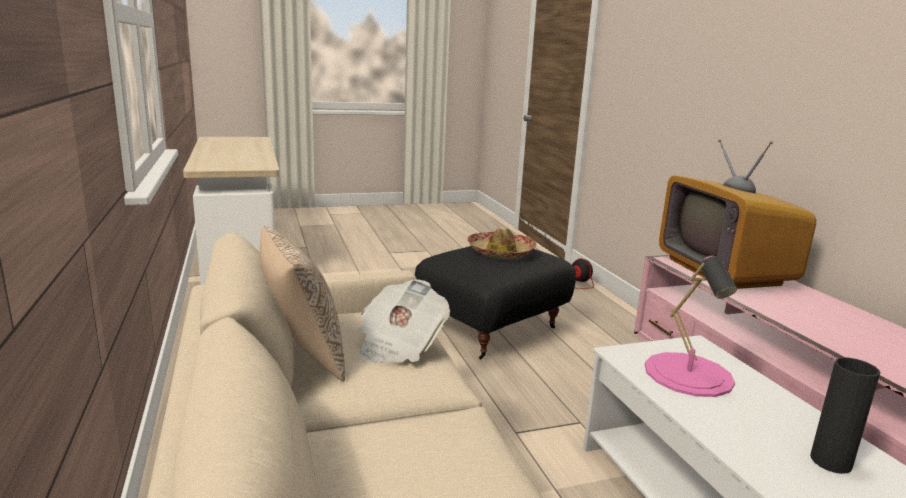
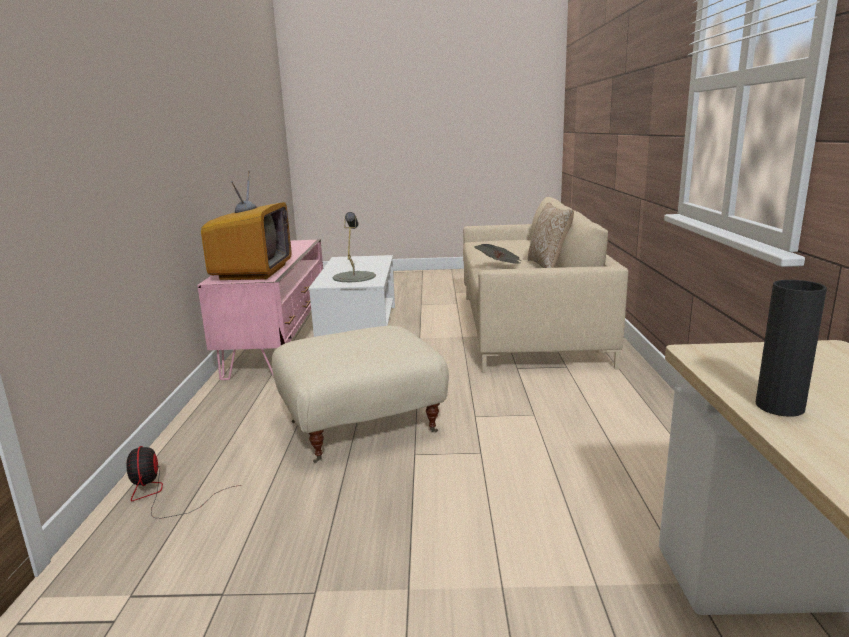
camera: 160 degrees left, 0 degrees up
(492, 330) = (362, 426): black ottoman -> beige ottoman
(500, 252) = (348, 344): hat -> none
(688, 374) = (354, 277): pink table lamp -> grey table lamp
(830, 462) = (353, 261): black vase -> black vase (779, 407)

